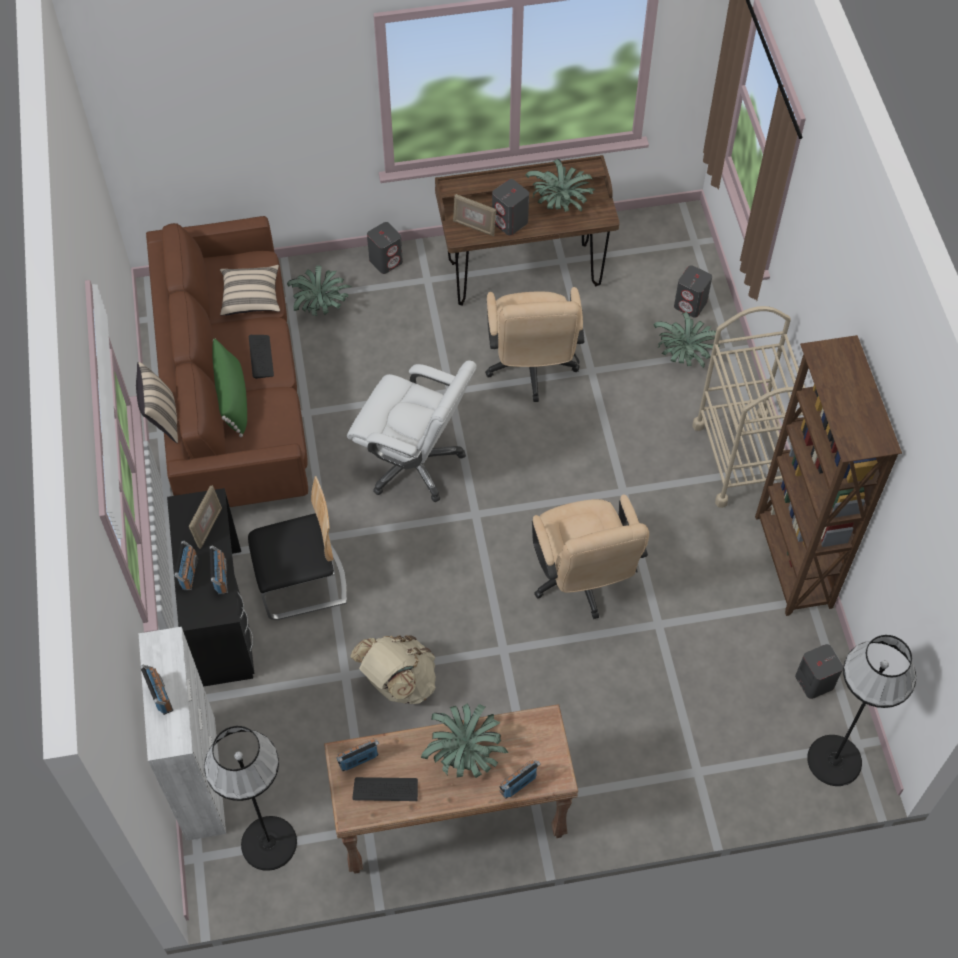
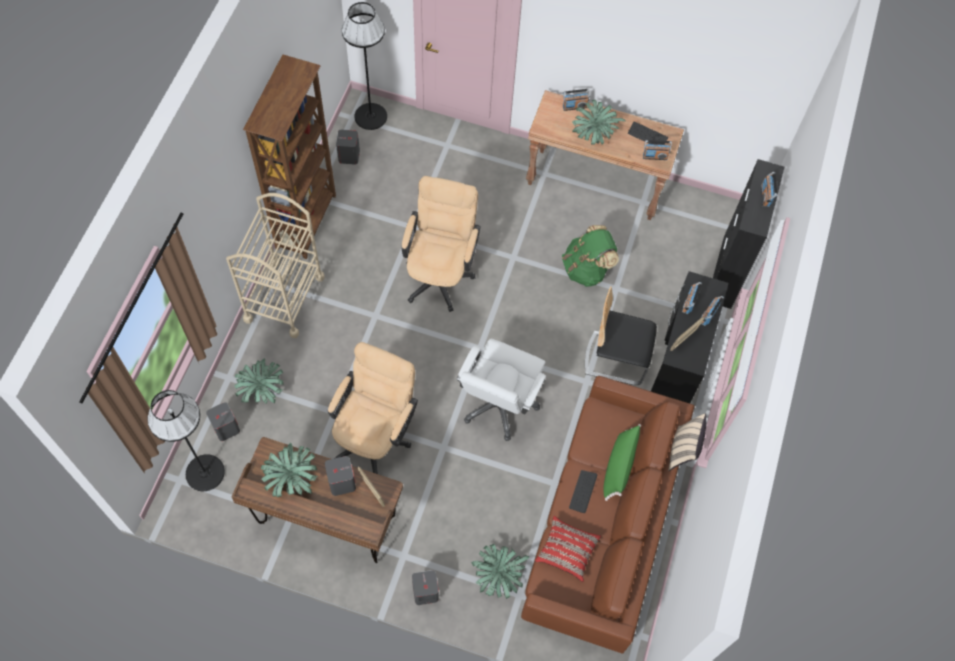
camera: 155 degrees left, 5 degrees up
(201, 777) = (727, 272): white cabinet -> black cabinet
(251, 297) = (567, 551): beige pillow -> red pillow
(269, 842) = (701, 220): black floor lamp -> black floor lamp (205, 473)
(398, 682) = (586, 269): beige backpack -> green backpack
(414, 462) = (499, 404): white office chair -> white office chair turned 120 degrees counterclockwise

